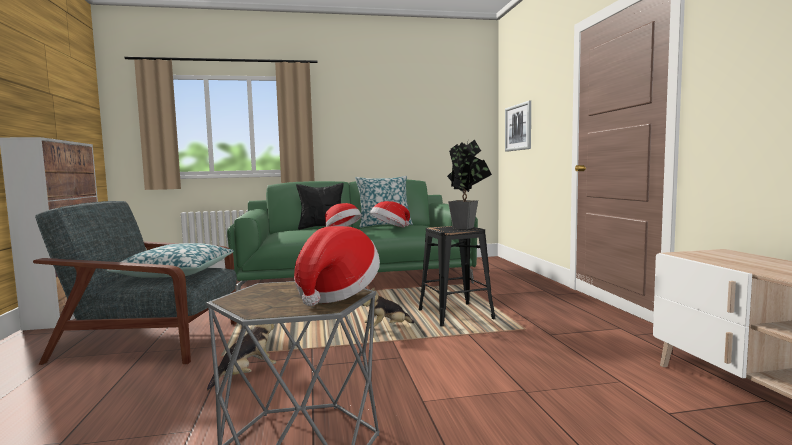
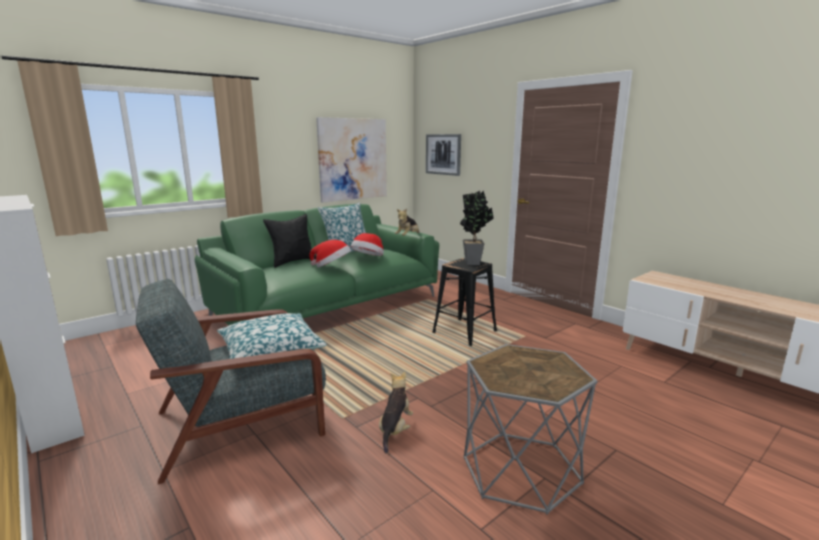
camera: 30 degrees left, 10 degrees up
(336, 293) = (550, 360): hat -> none
(386, 328) = (434, 356): plush toy -> plush toy (408, 236)
(420, 137) = (353, 159): none -> picture

